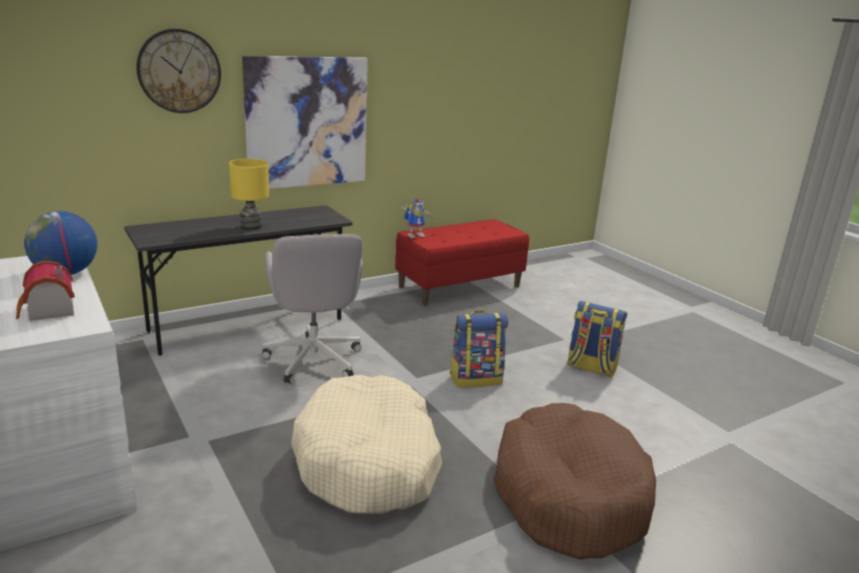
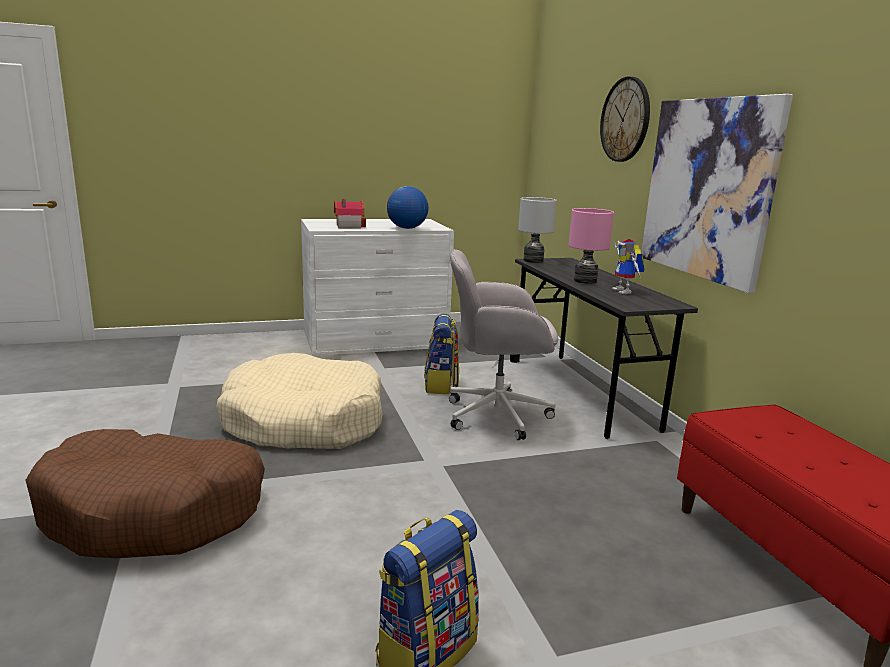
camera: 105 degrees right, 5 degrees down
(151, 240) = (533, 260): none -> grey table lamp
(251, 226) = (585, 281): yellow table lamp -> pink table lamp
(416, 235) = (768, 414): toy robot -> toy robot (625, 291)
(476, 378) = (427, 507): backpack -> backpack (441, 385)

